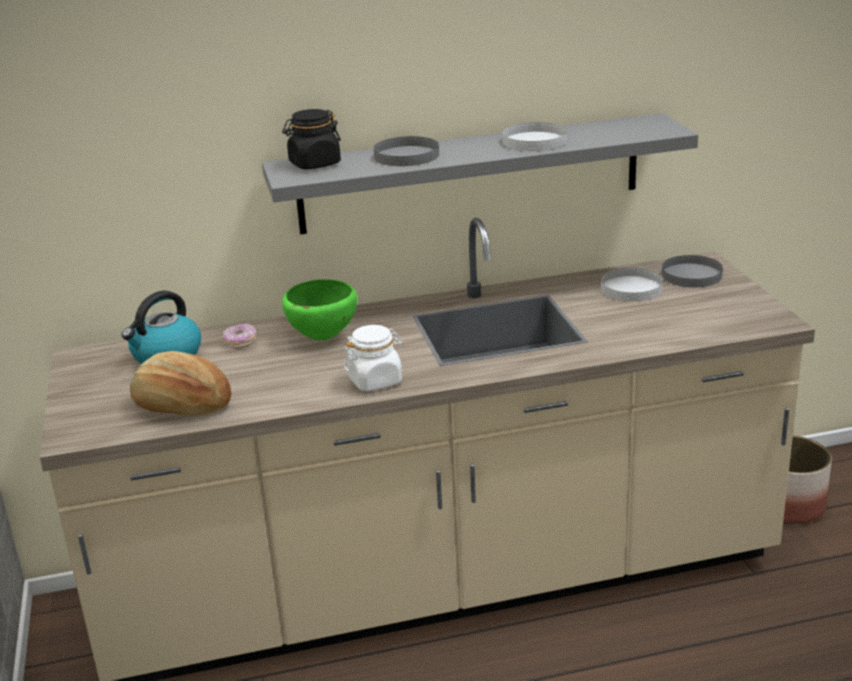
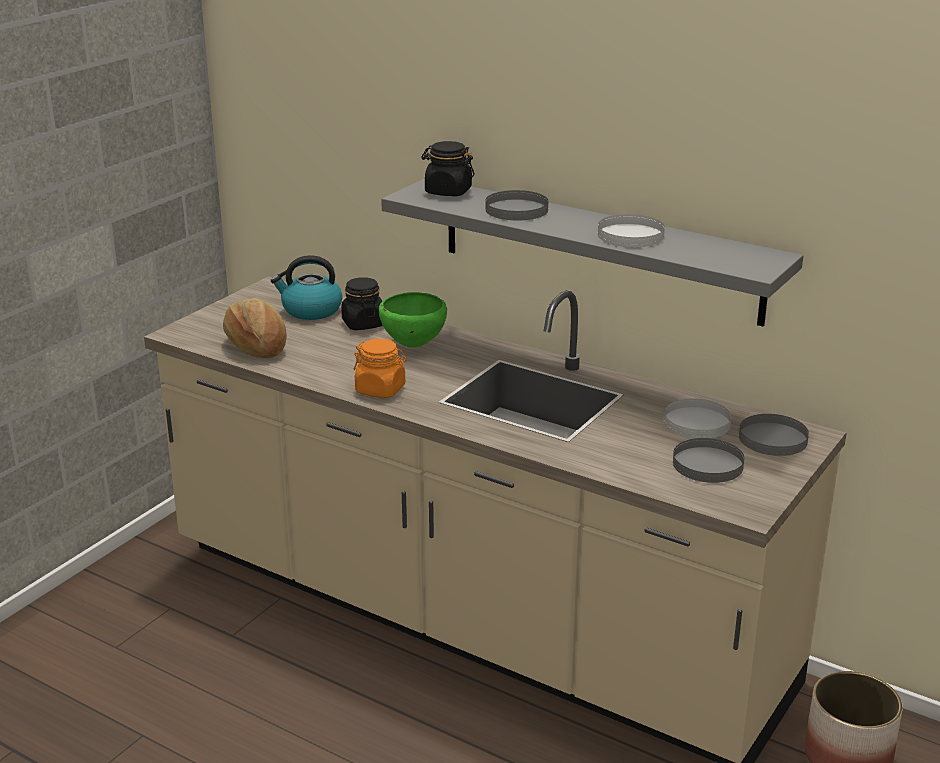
camera: 45 degrees right, 0 degrees up
(240, 343) = (363, 323): donut -> black jar
(375, 381) = (381, 390): white jar -> orange jar
(695, 309) = (707, 464): none -> grey plate

